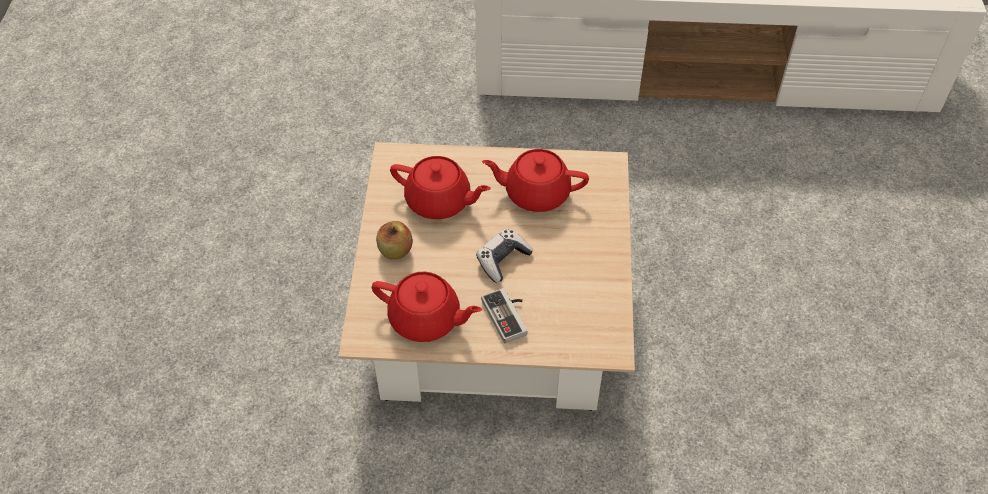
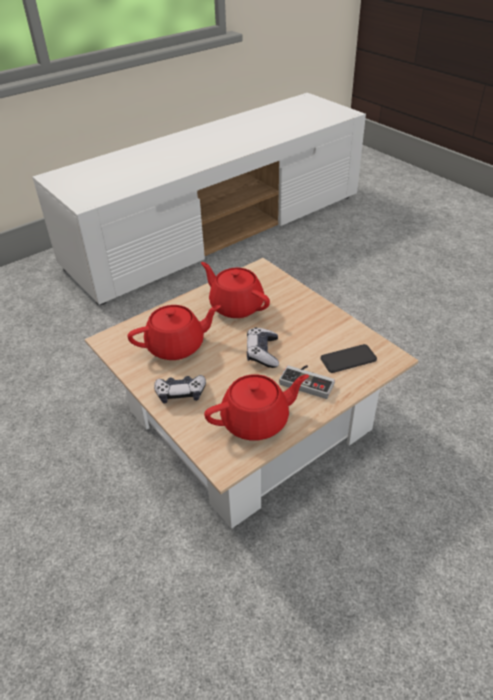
camera: 40 degrees left, 10 degrees down
(395, 250) = (180, 393): apple -> game controller
(536, 193) = (236, 306): red teapot -> red teapot turned 75 degrees clockwise
(570, 321) = (348, 359): none -> phone

